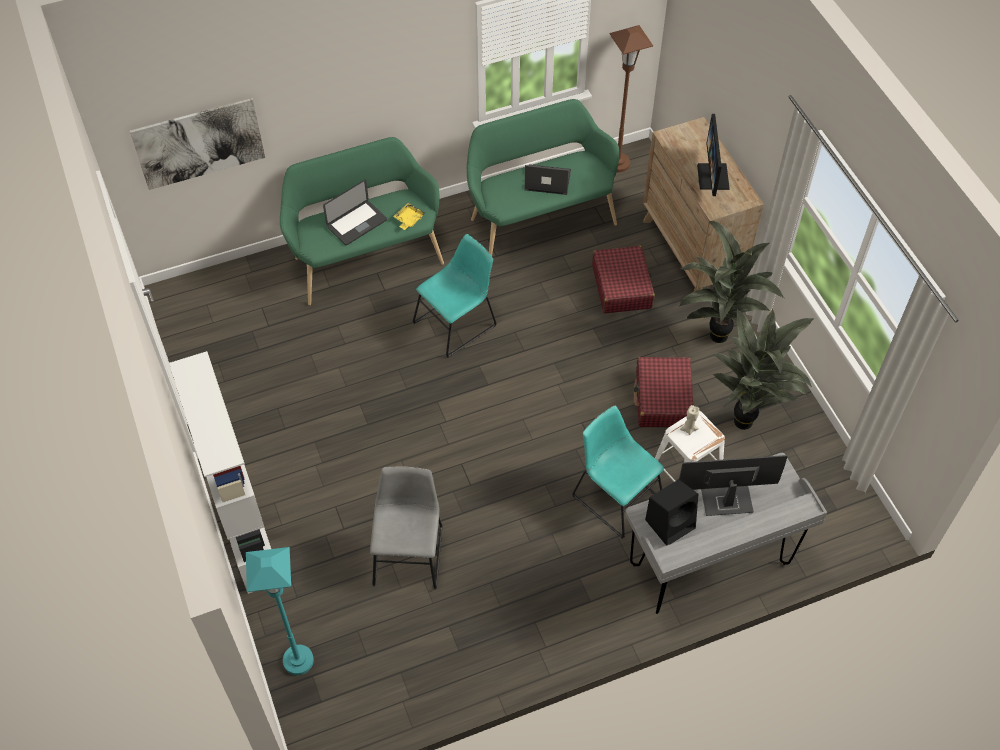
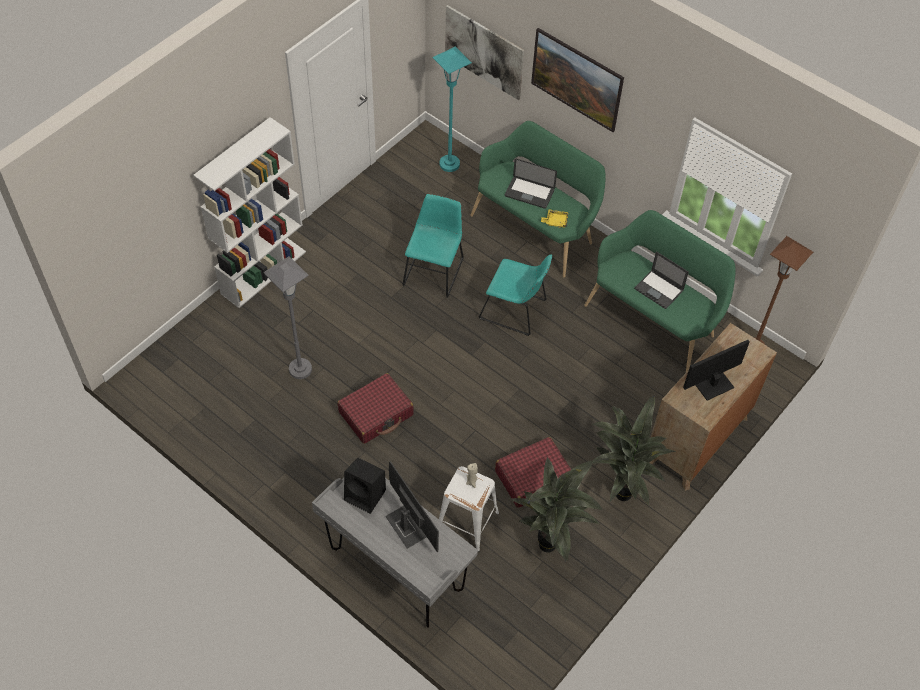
camera: 60 degrees right, 0 degrees up
(298, 660) = (185, 345): turquoise floor lamp -> turquoise floor lamp (449, 164)
(331, 92) = (574, 93): none -> picture
(408, 552) = (300, 369): grey chair -> grey floor lamp
(547, 180) = (659, 290): laptop -> laptop turned 150 degrees clockwise
(615, 495) = (422, 479): turquoise chair -> turquoise chair (434, 270)
(622, 286) = (625, 404): red suitcase -> red suitcase (376, 414)

